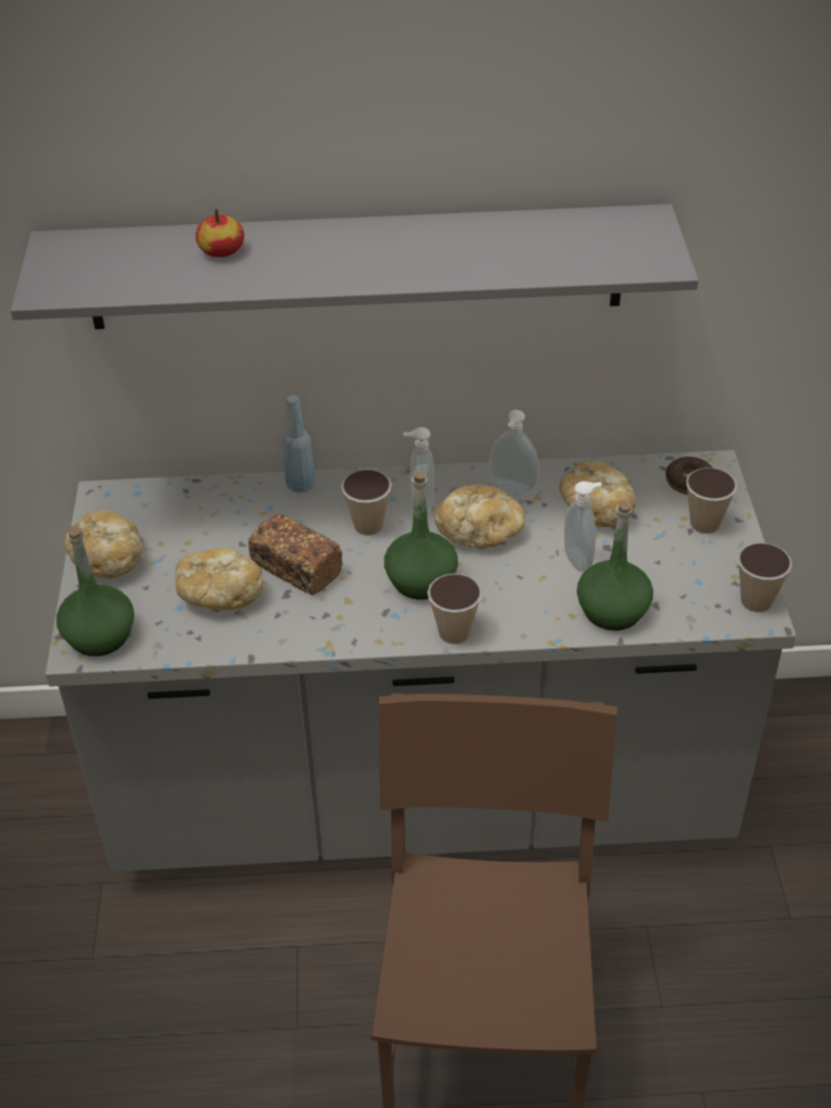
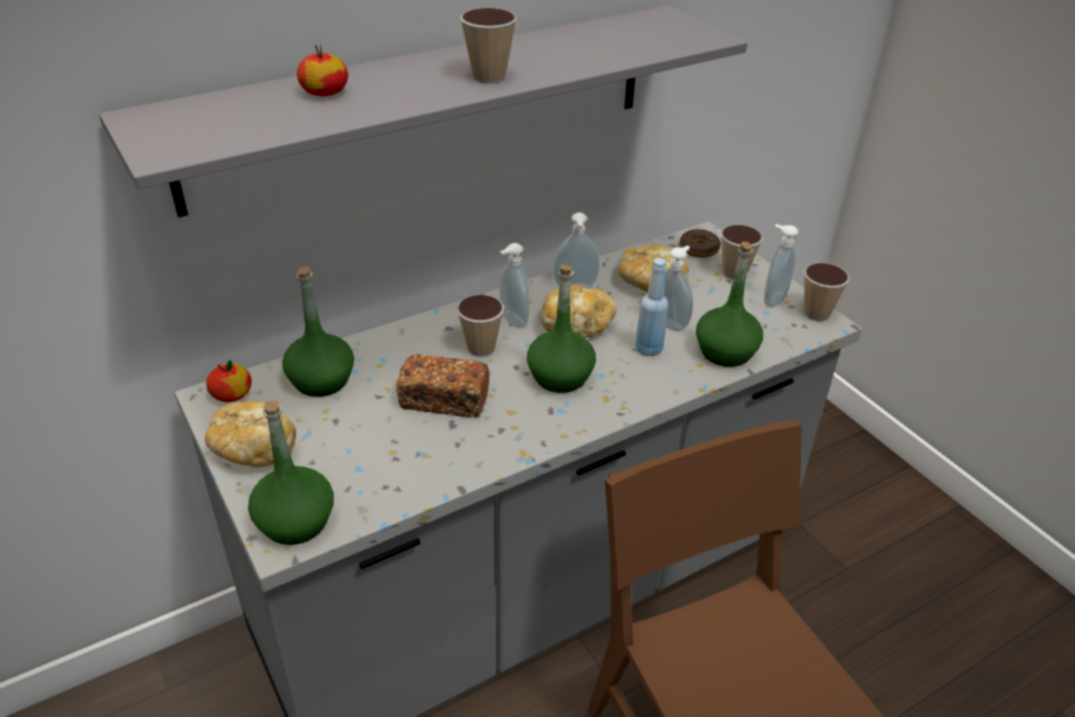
camera: 30 degrees left, 5 degrees down
(121, 500) = (232, 394): none -> apple
(203, 511) = (321, 381): none -> green bottle
(219, 595) = (390, 445): bread -> none
(300, 485) = (396, 334): blue bottle -> blue bottle (648, 349)
(454, 632) = (620, 407): cup -> cup (489, 77)
(719, 568) = (772, 299): none -> soap dispenser

